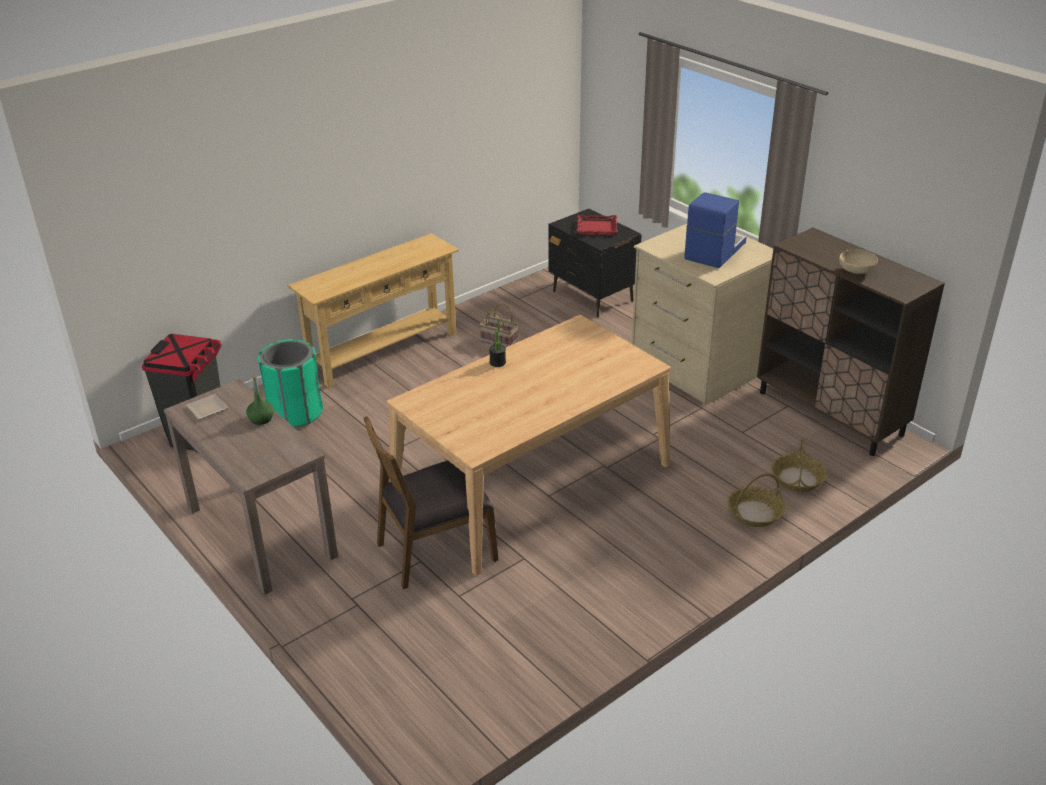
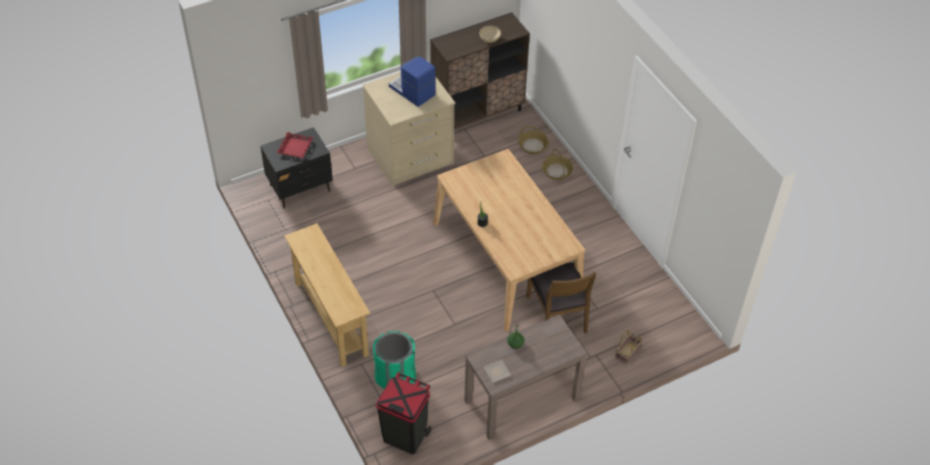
camera: 80 degrees left, 15 degrees up
(498, 341) = (341, 251): basket -> basket (627, 354)

